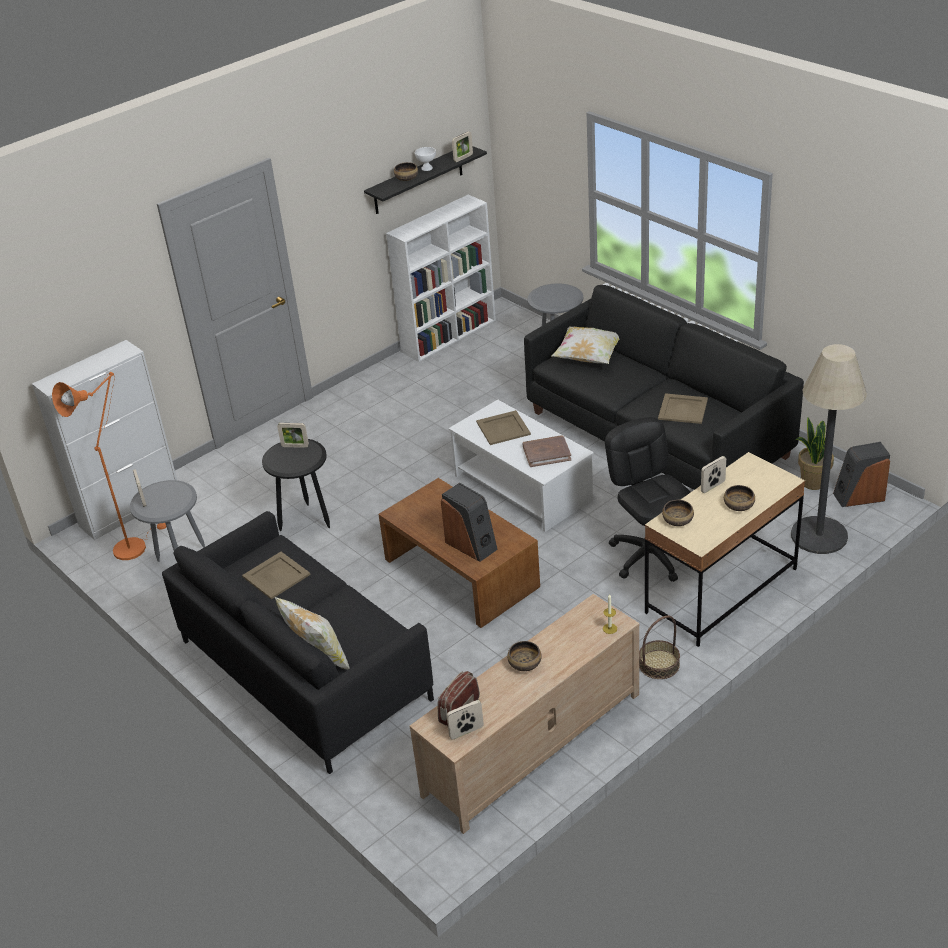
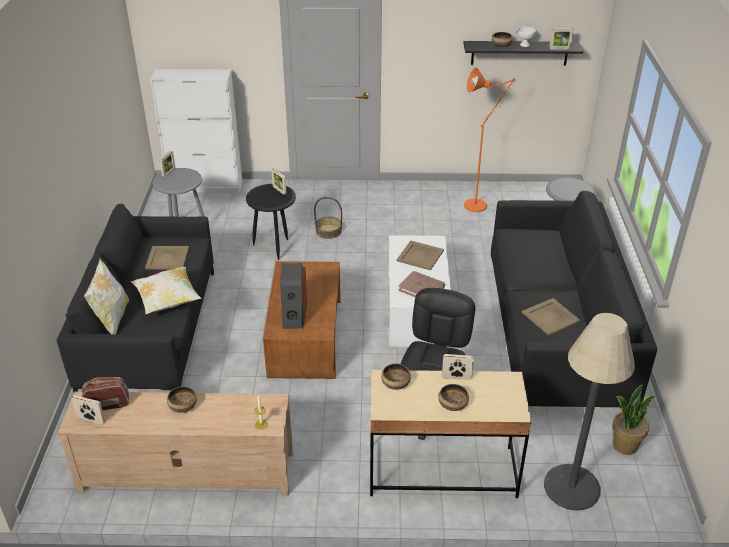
camera: 40 degrees right, 0 degrees up
(133, 545) = (180, 206): orange floor lamp -> orange floor lamp (479, 205)
(449, 335) = (511, 188): white bookcase -> none
(588, 357) = (538, 242): pillow -> pillow (168, 301)
(659, 664) = (329, 486): basket -> basket (328, 231)
(859, 496) = (648, 482): speaker -> none

